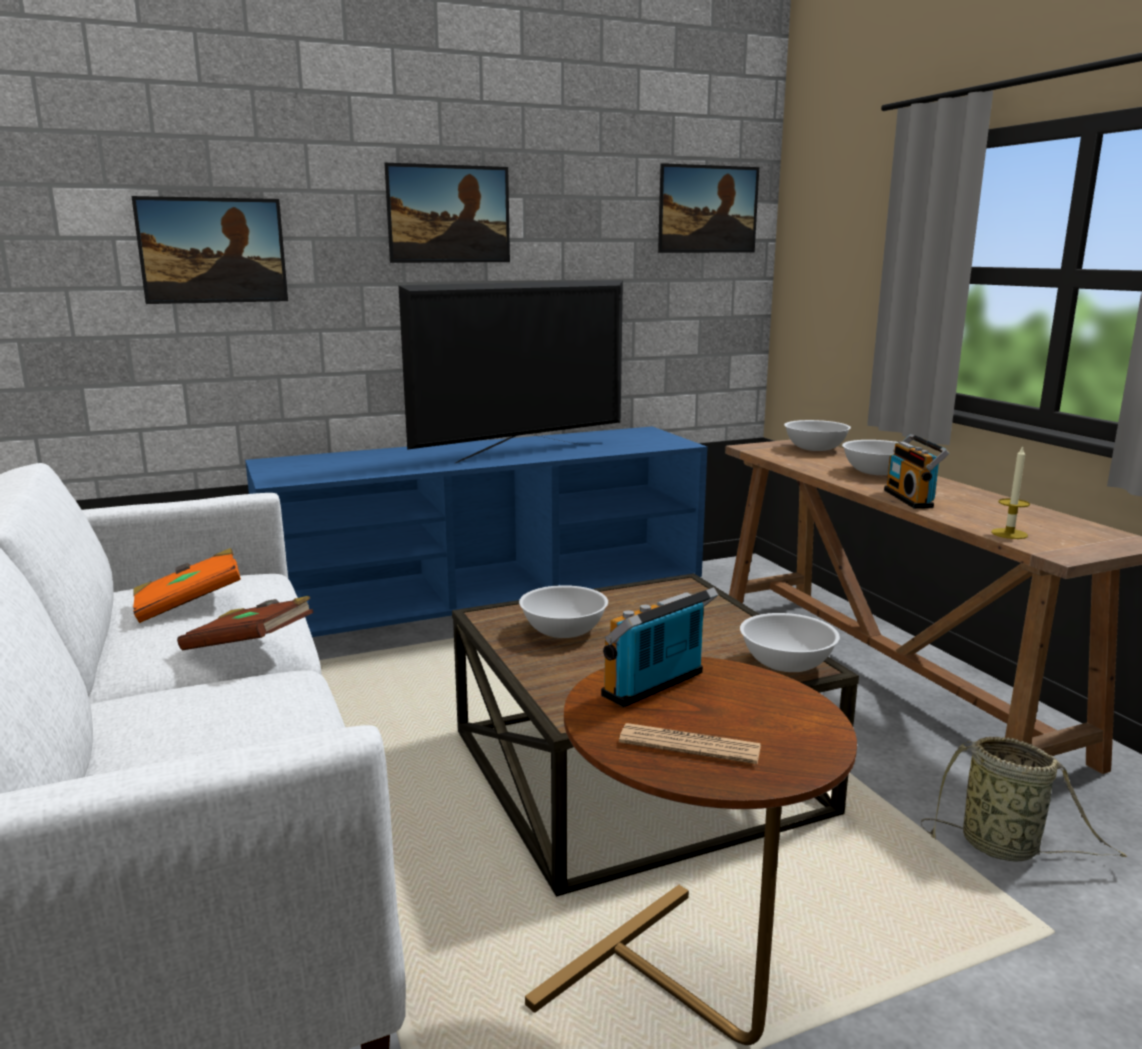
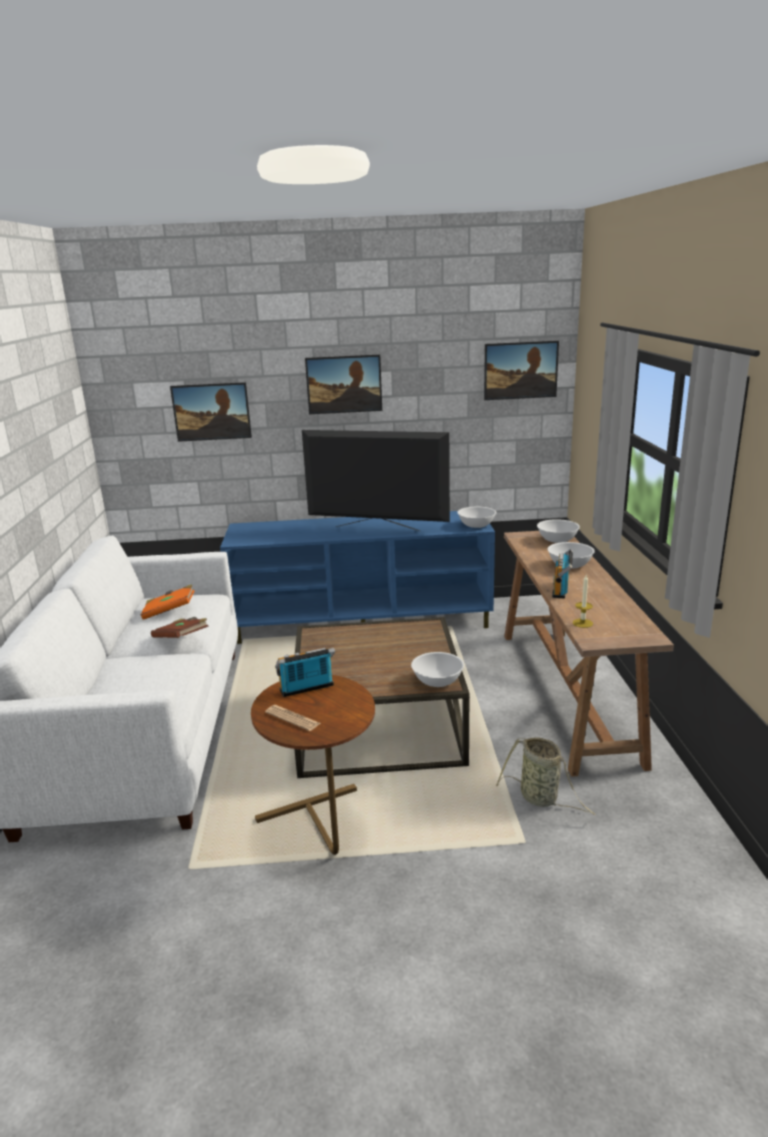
camera: 20 degrees right, 5 degrees up
(520, 453) = (377, 529): television -> television turned 150 degrees counterclockwise
(563, 631) = (342, 646): white bowl -> white bowl (476, 525)

